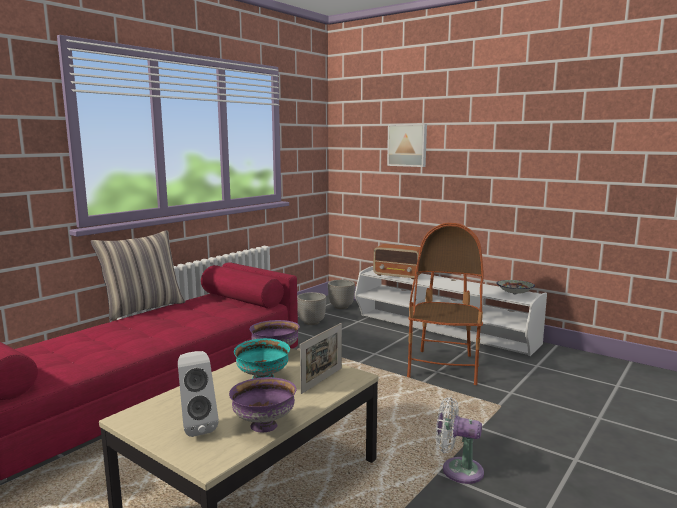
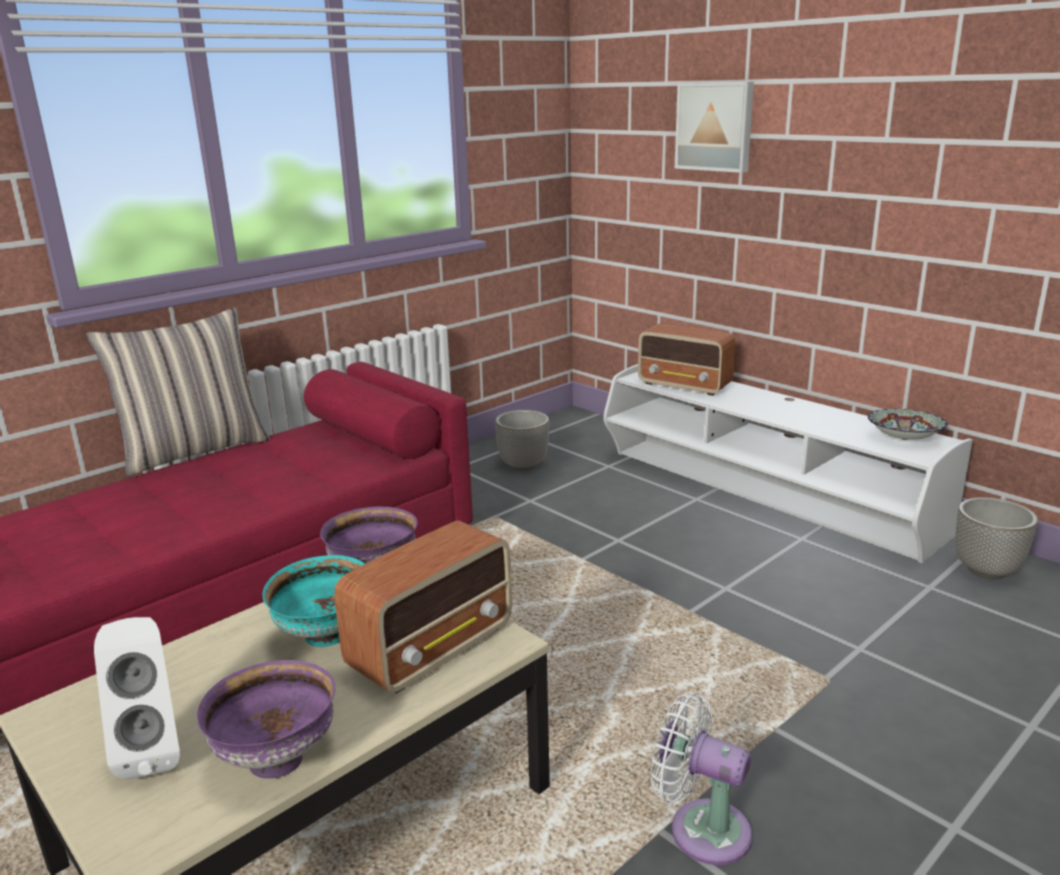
camera: 10 degrees right, 10 degrees up
(322, 380) = (434, 648): picture frame -> radio
(341, 307) = (587, 433): planter -> planter (987, 570)
(444, 367) = (741, 580): armchair -> none

